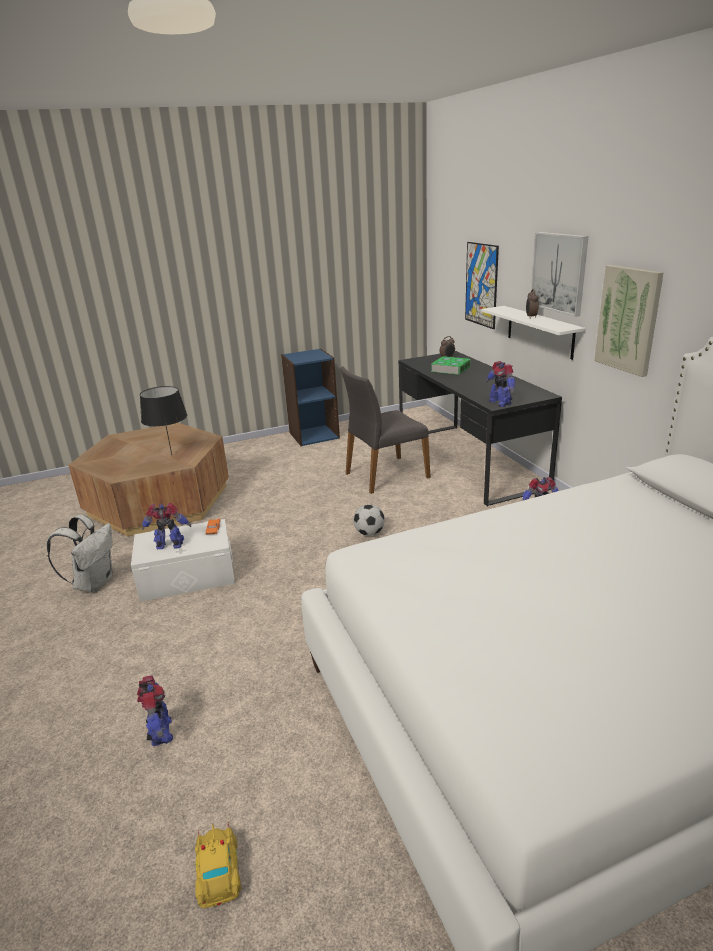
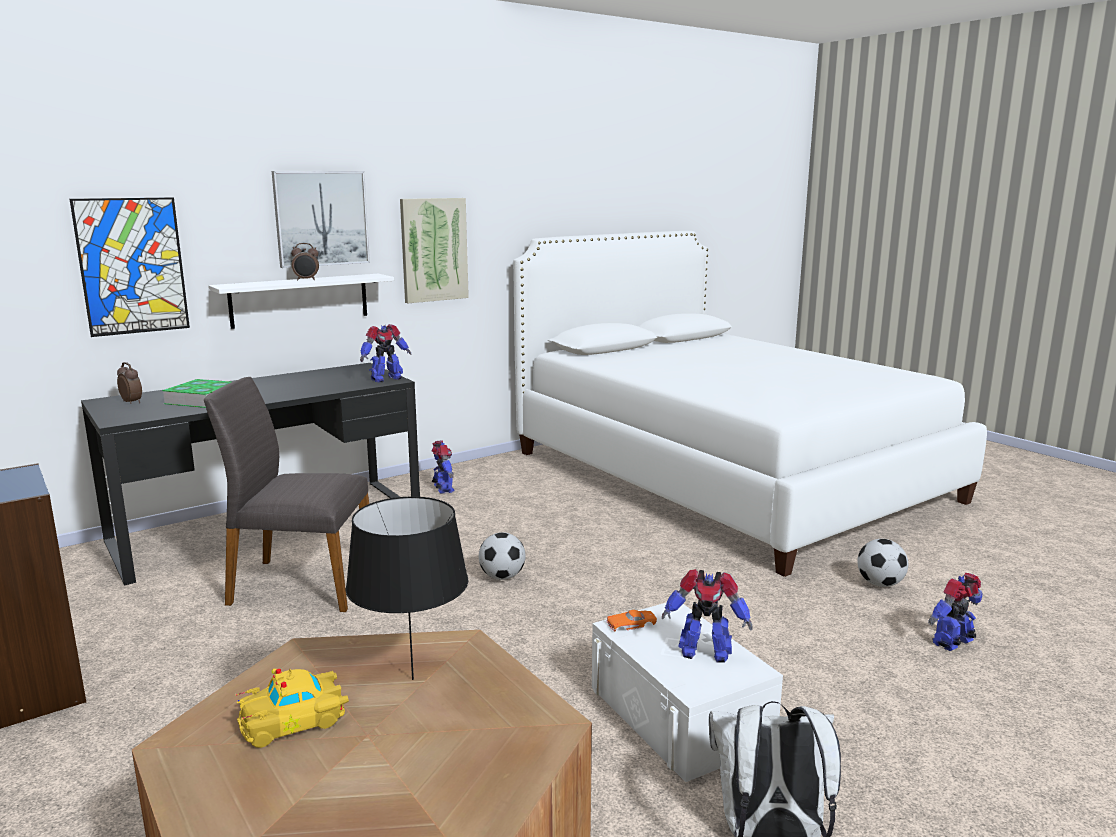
camera: 105 degrees left, 10 degrees down
(170, 546) = (704, 652): toy robot -> toy robot turned 60 degrees counterclockwise
(217, 874) = (1017, 581): yellow toy car -> yellow toy car (296, 721)
(272, 730) = (880, 584): none -> football
(385, 475) = (301, 583): grey chair -> grey chair turned 135 degrees clockwise

